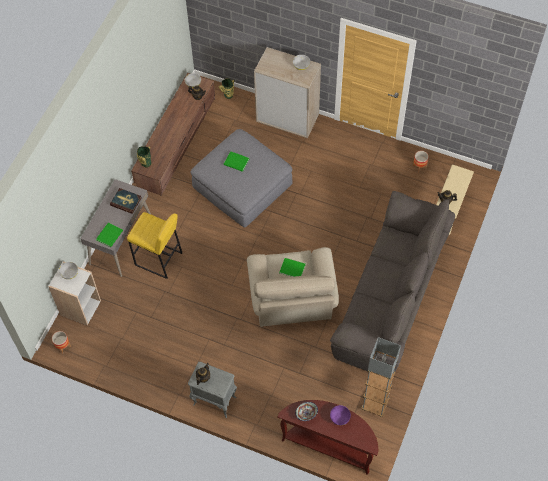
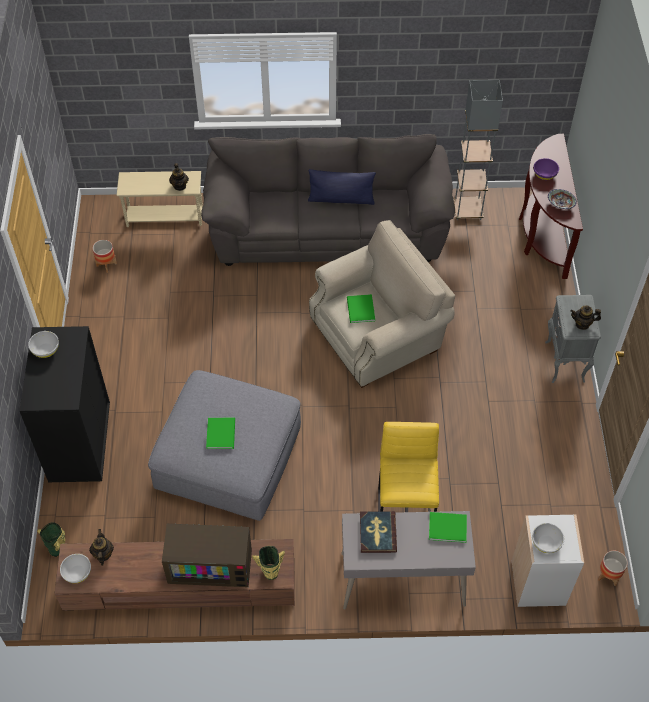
camera: 115 degrees left, 5 degrees down
(165, 139) = (211, 564): none -> television
(287, 120) = (80, 445): beige cabinet -> black cabinet
(389, 290) = (341, 199): none -> blue pillow

